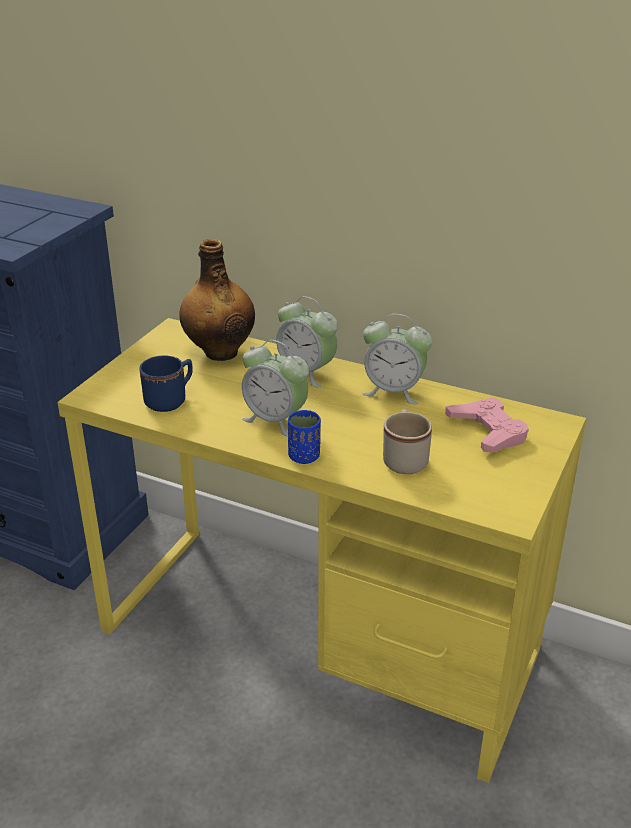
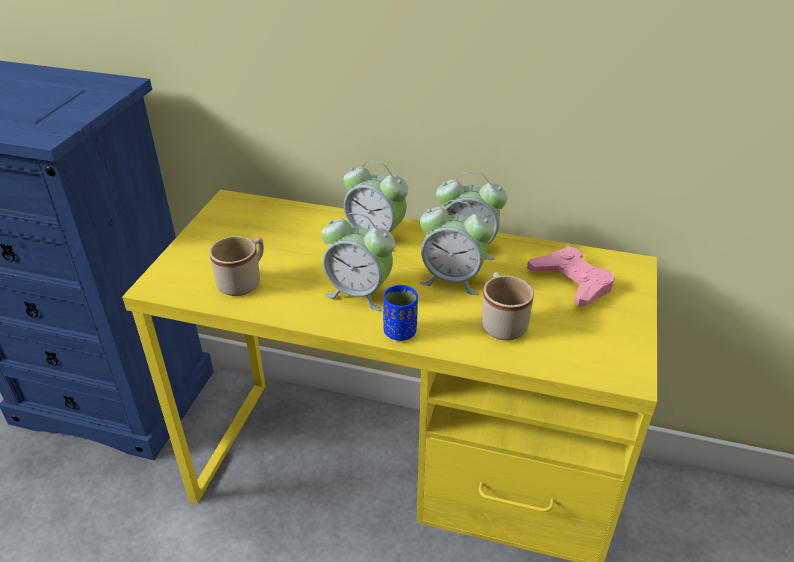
camera: 10 degrees left, 5 degrees up
(170, 400) = (244, 281): blue mug -> beige mug
(220, 352) = (282, 222): bottle -> none
(370, 417) = (452, 279): none -> alarm clock

